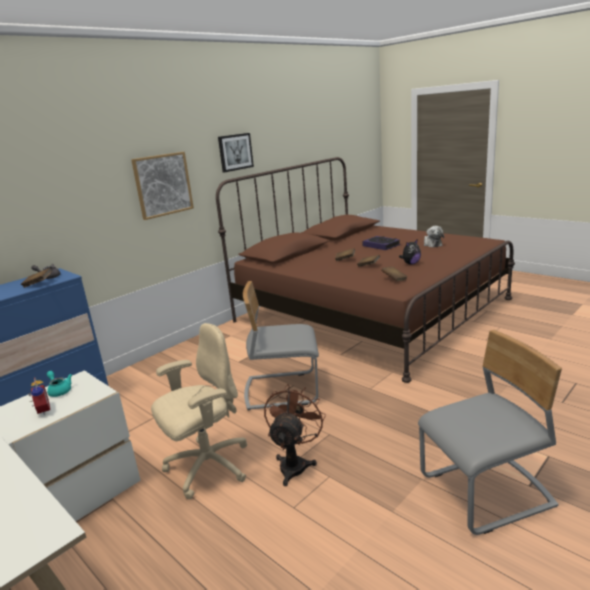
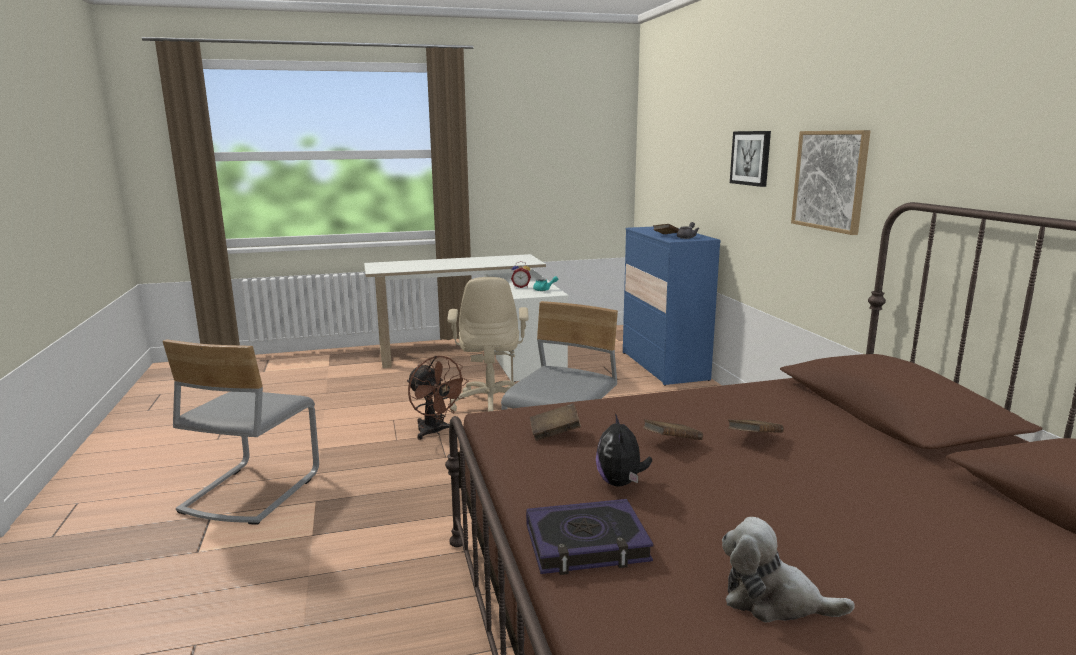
camera: 120 degrees right, 5 degrees down
(235, 152) = (975, 148): picture -> picture (751, 158)
(381, 245) = (849, 518): book -> book (586, 544)

